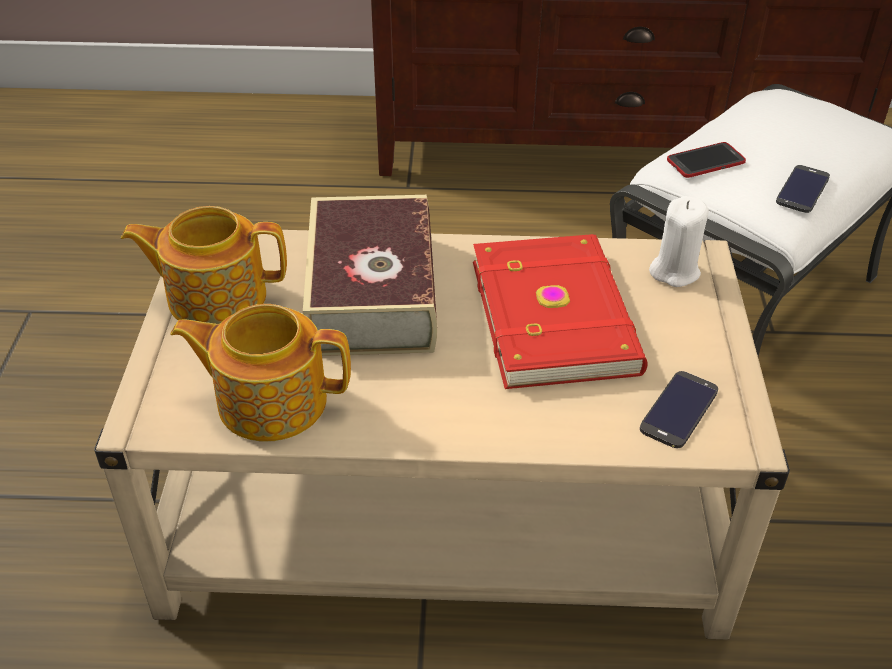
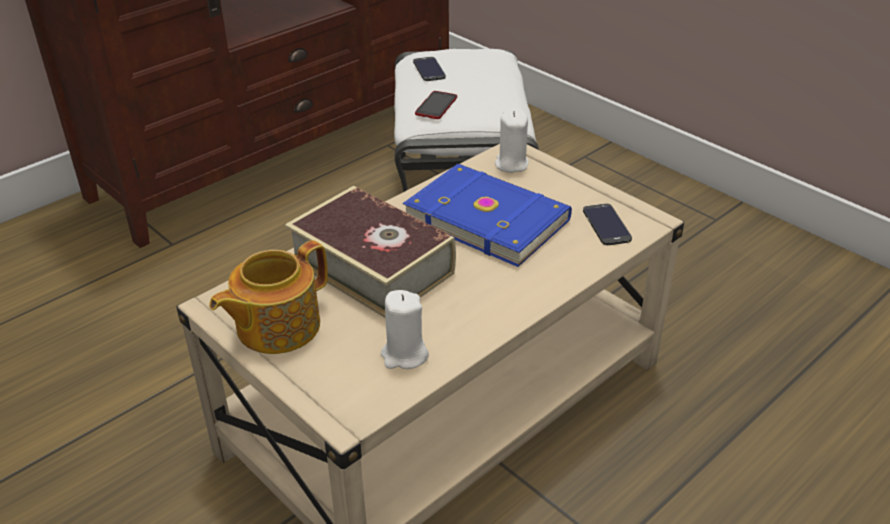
camera: 45 degrees left, 5 degrees down
(270, 400) = (404, 355): teapot -> white candle
(557, 315) = (487, 217): red book -> blue book
(803, 189) = (502, 97): phone -> phone (429, 69)

